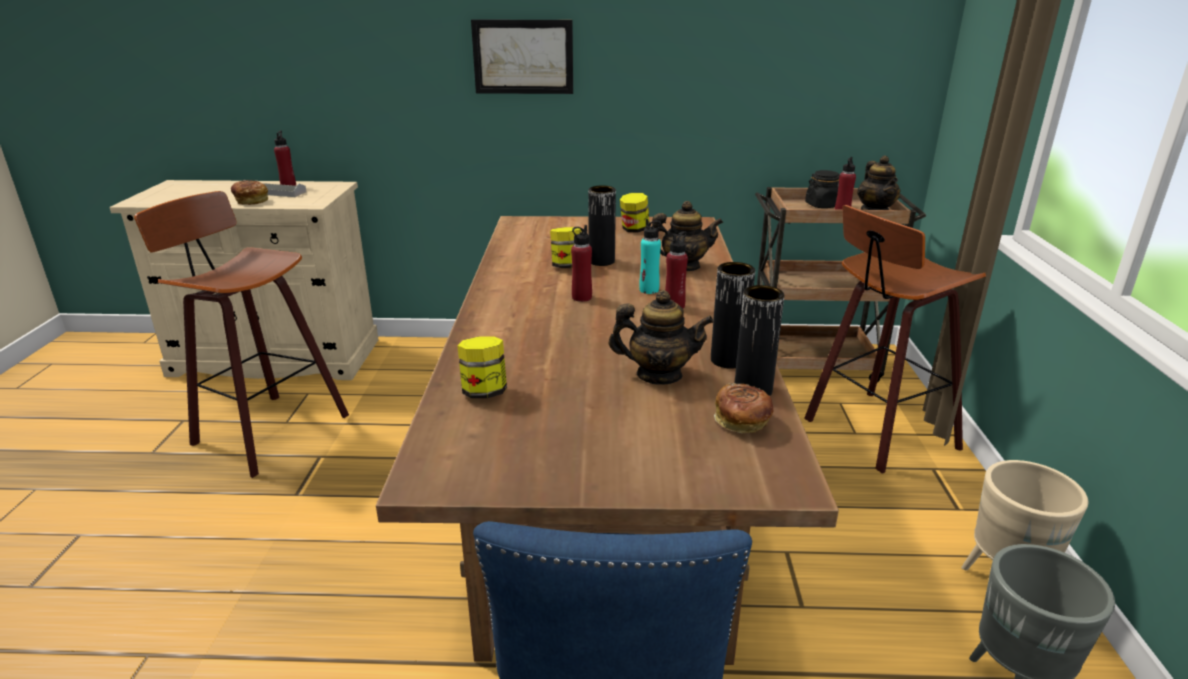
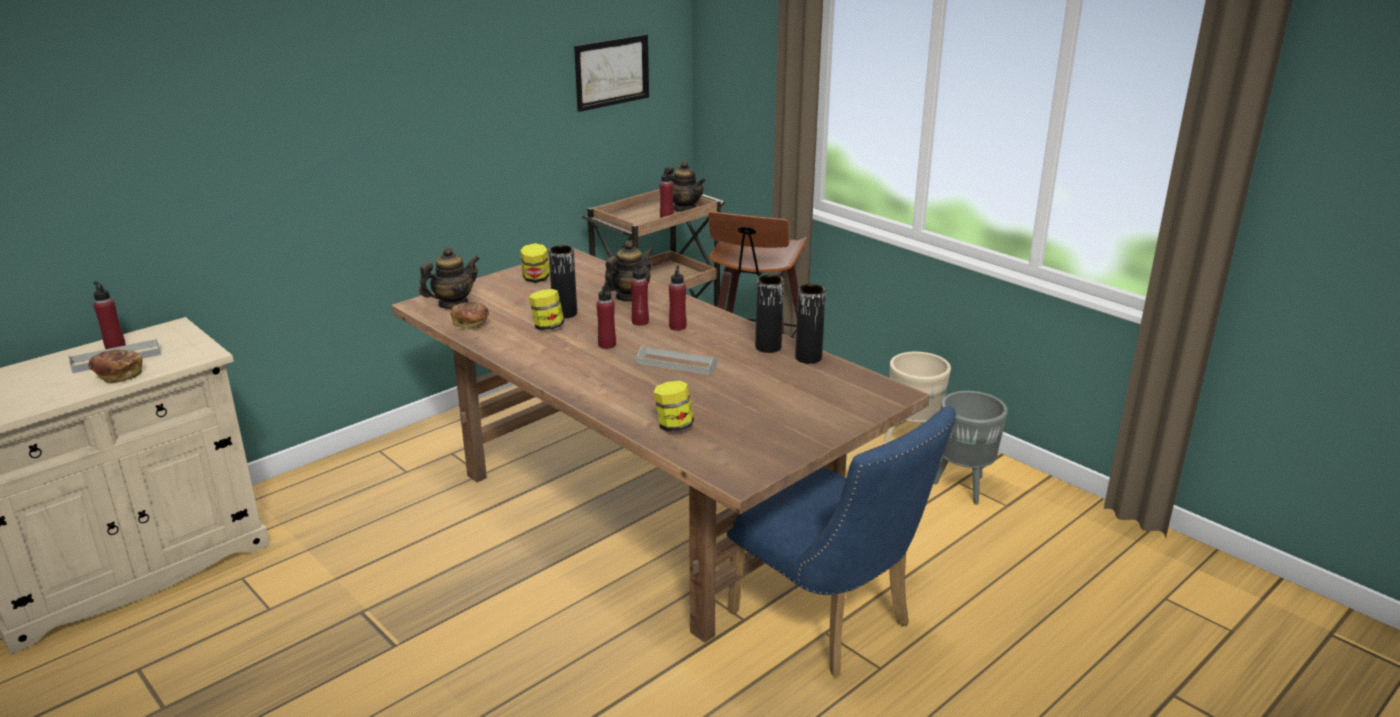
camera: 45 degrees left, 0 degrees up
(265, 430) = (259, 626): stool -> none
(523, 57) = (356, 134): picture -> picture (612, 72)
(606, 337) = (677, 363): none -> grey tray
(649, 290) = (640, 322): turquoise bottle -> red bottle
(659, 375) = (748, 371): teapot -> teapot (453, 304)
(742, 422) = (831, 376): bread -> bread (471, 325)
(822, 205) = (641, 213): black jar -> none

